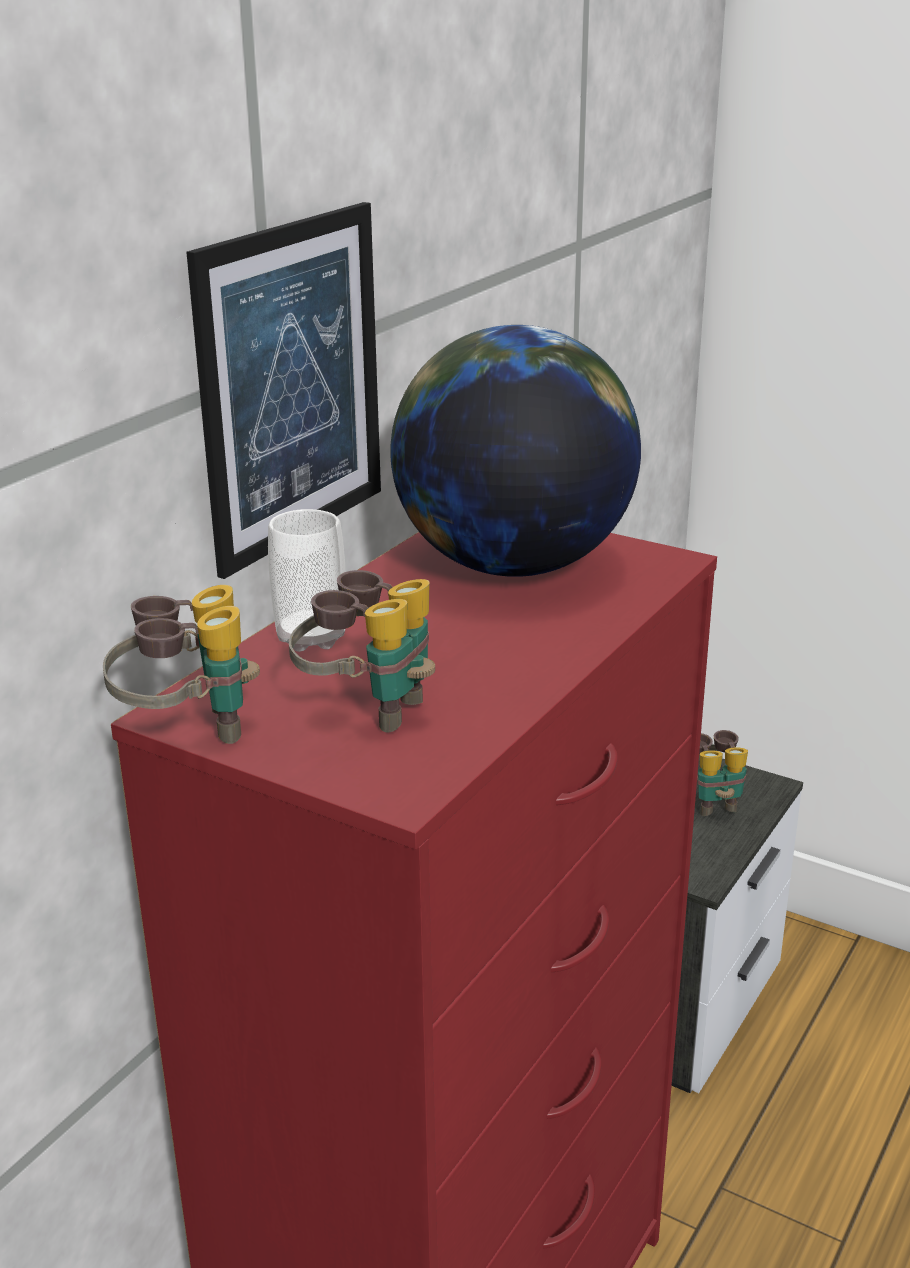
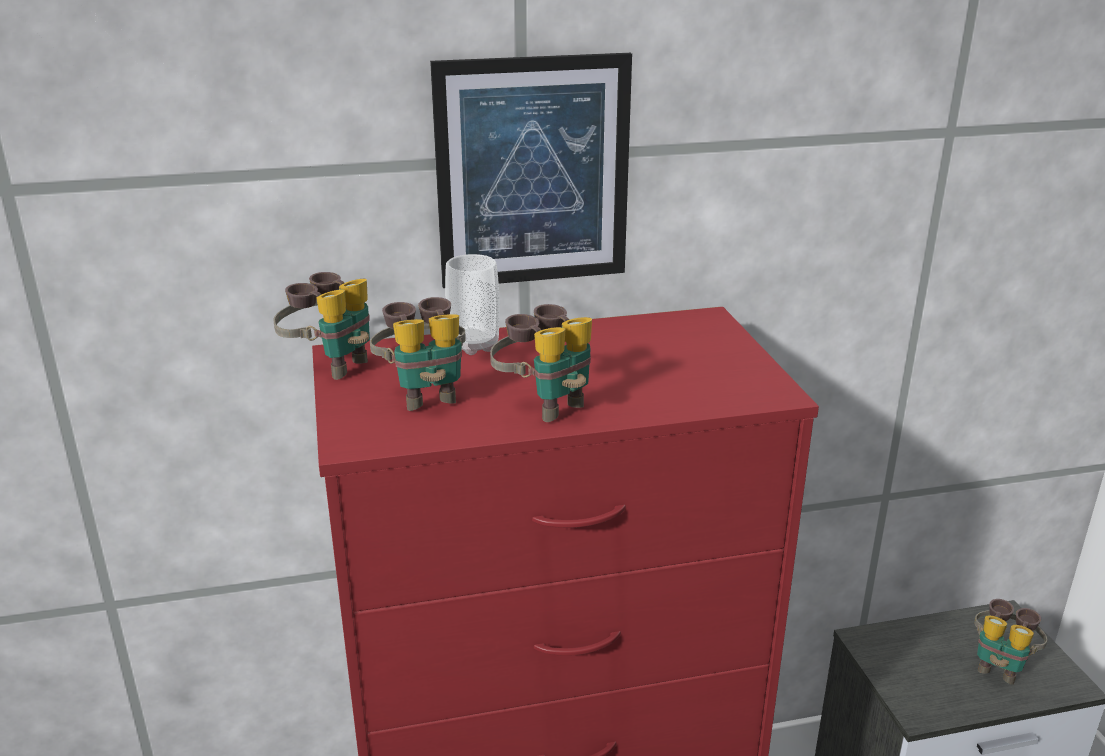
camera: 45 degrees right, 0 degrees up
(505, 659) = (545, 403): none -> binoculars
(512, 564) = (666, 353): globe -> none

